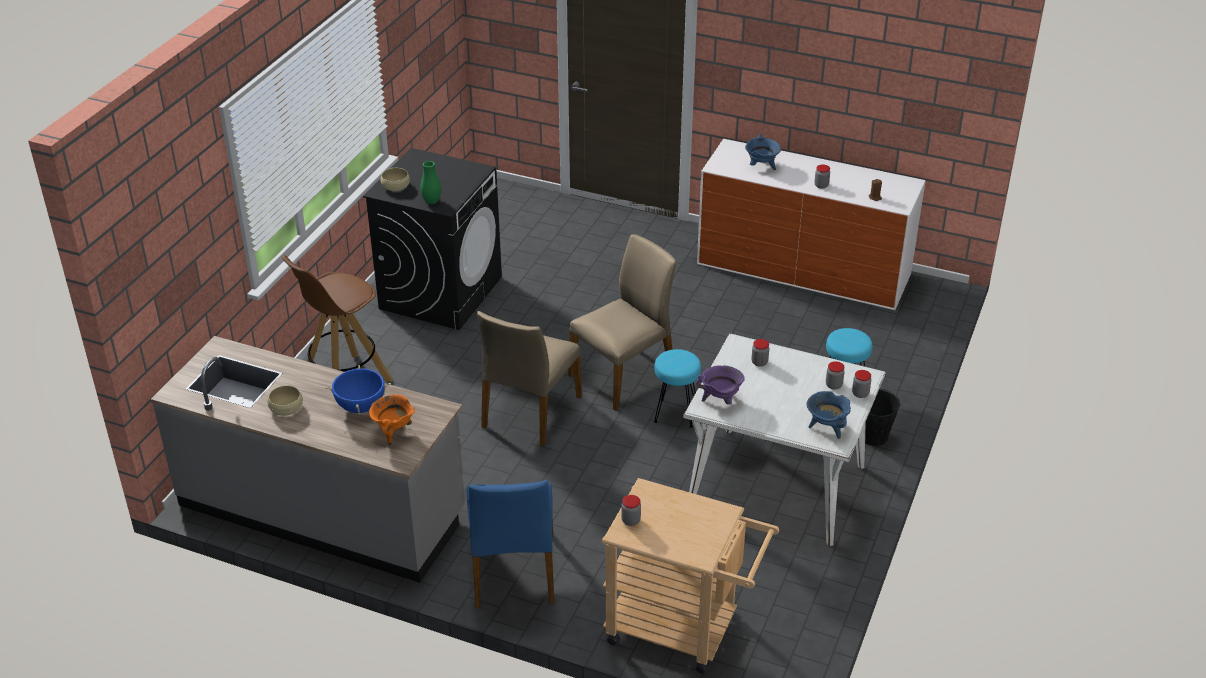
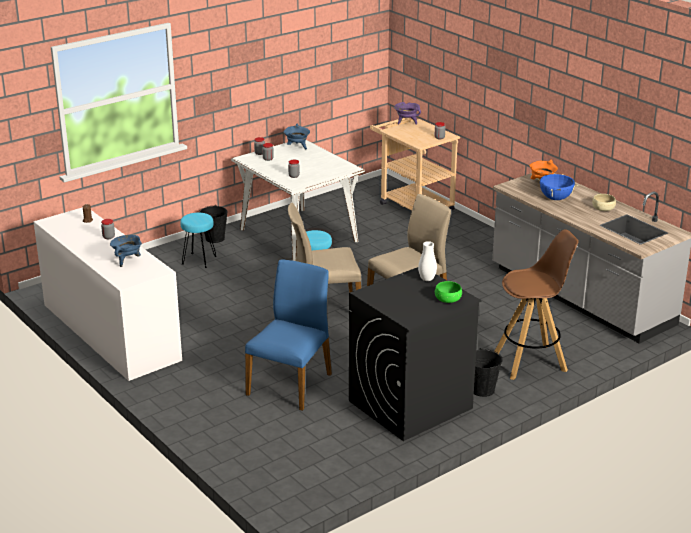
camera: 150 degrees left, 10 degrees down
(379, 331) = (482, 390): none -> black bucket
(395, 186) = (448, 299): beige bowl -> green bowl
(431, 201) = (427, 279): green vase -> white vase
(513, 571) = (481, 243): blue chair -> blue chair (291, 384)
(720, 400) = (337, 168): purple cooking pot -> purple cooking pot (406, 122)

